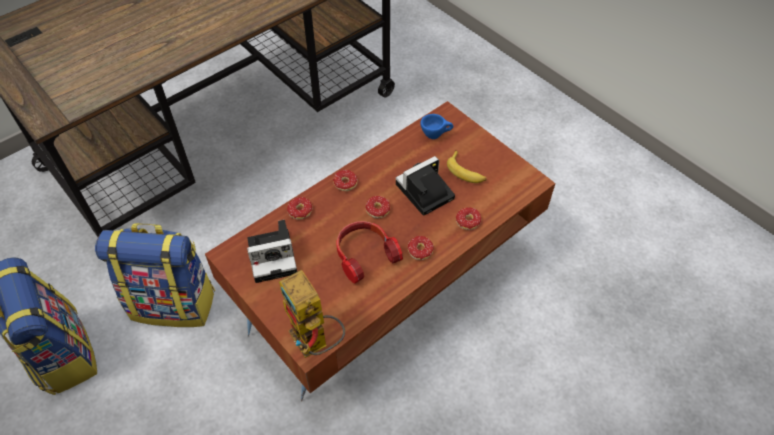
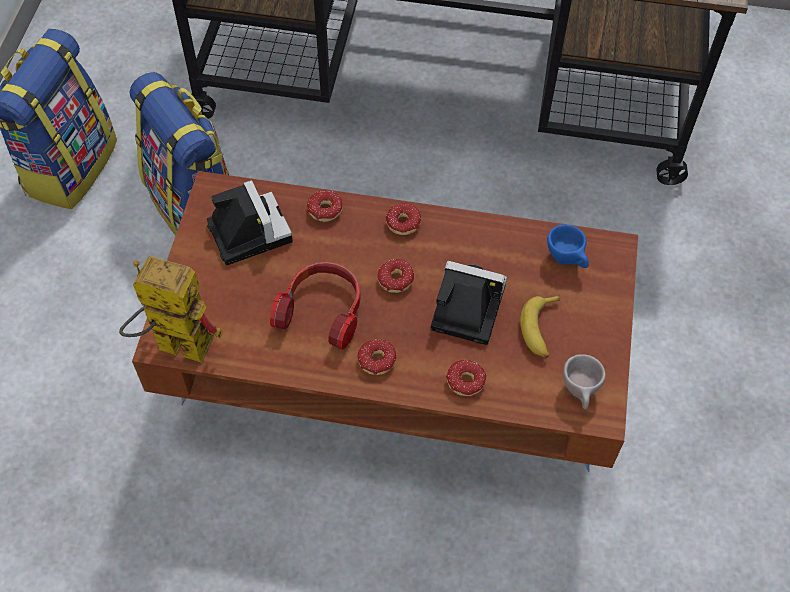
camera: 50 degrees right, 5 degrees up
(274, 256) = (247, 230): camera -> camera turned 150 degrees counterclockwise
(315, 343) = (173, 345): toy robot -> toy robot turned 90 degrees clockwise
(515, 181) = (580, 393): none -> beige cup

